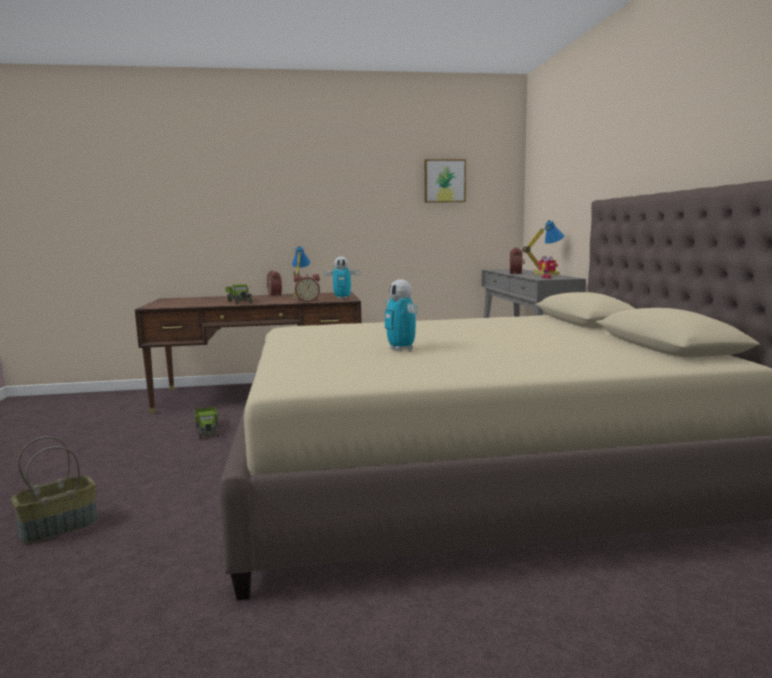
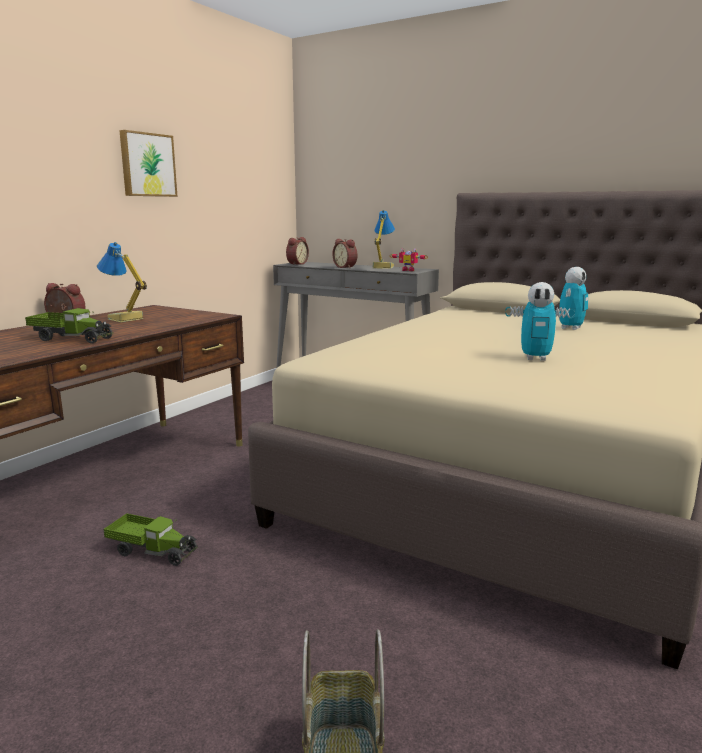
camera: 50 degrees left, 5 degrees up
(307, 301) = (177, 324): alarm clock -> alarm clock (296, 264)
(342, 299) = (205, 315): toy robot -> toy robot (570, 328)
(444, 181) = (233, 156): picture -> picture (147, 165)

